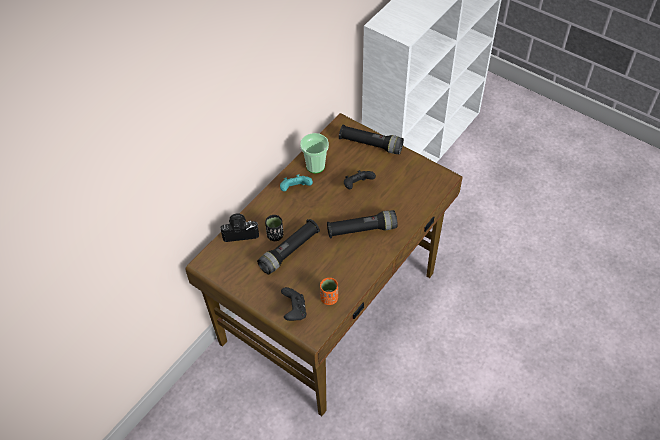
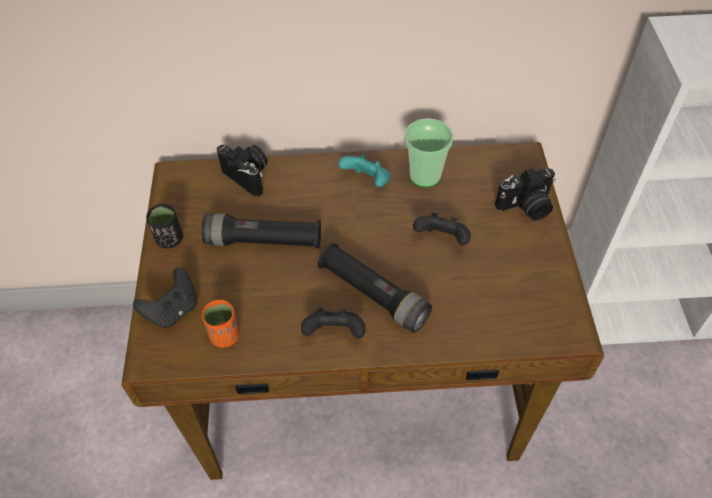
camera: 50 degrees right, 0 degrees up
(275, 235) = (275, 210): black cup -> black cup (170, 239)
(368, 256) = (335, 333): none -> black game controller
(370, 144) = (526, 207): black flashlight -> camera

